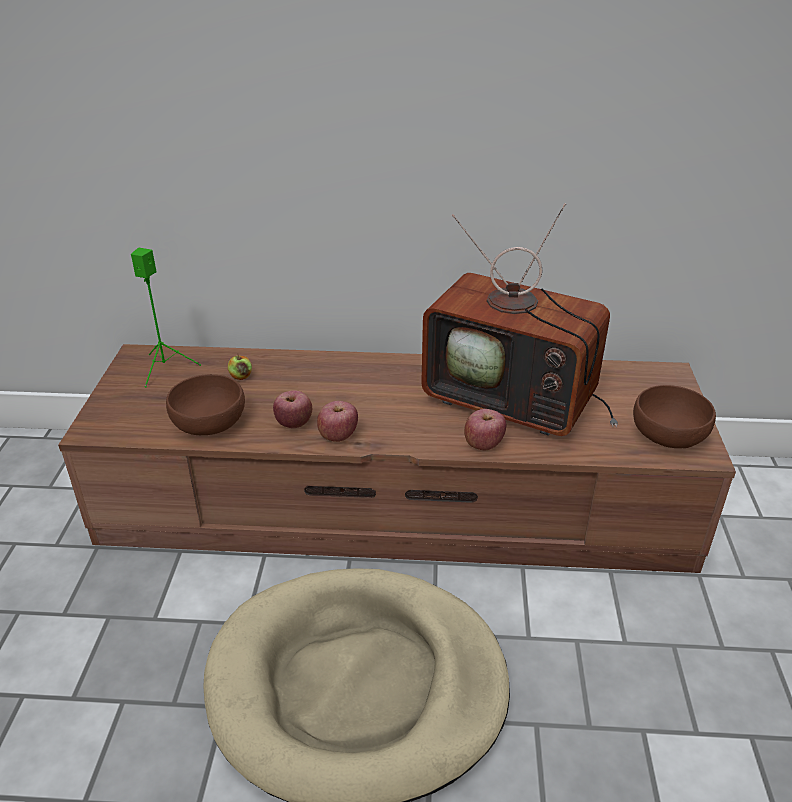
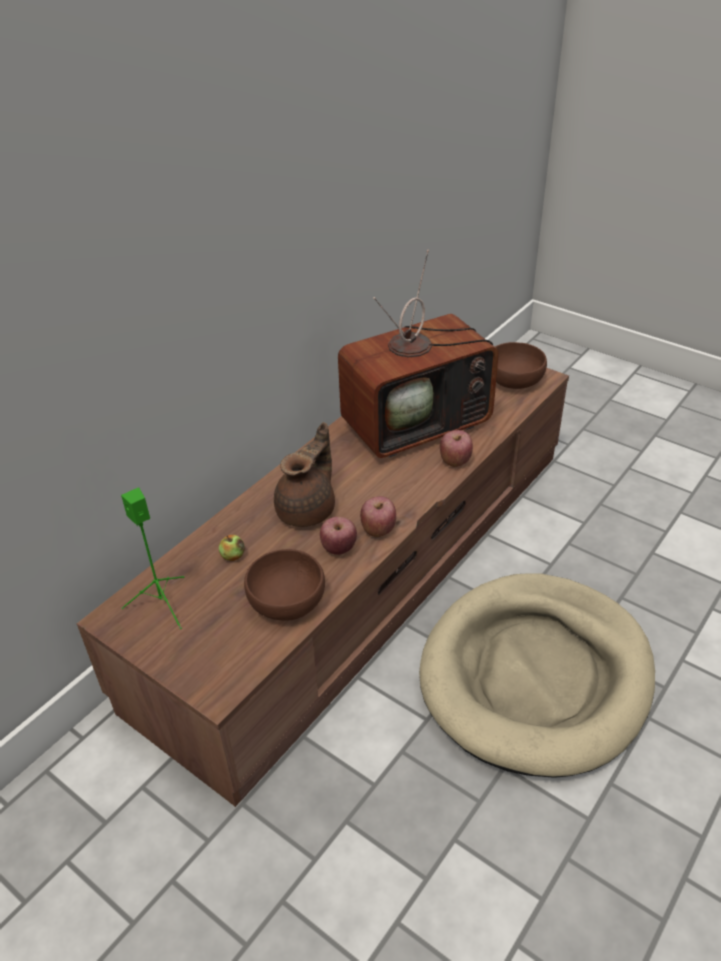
camera: 55 degrees left, 5 degrees up
(328, 389) = (308, 510): none -> brown teapot

